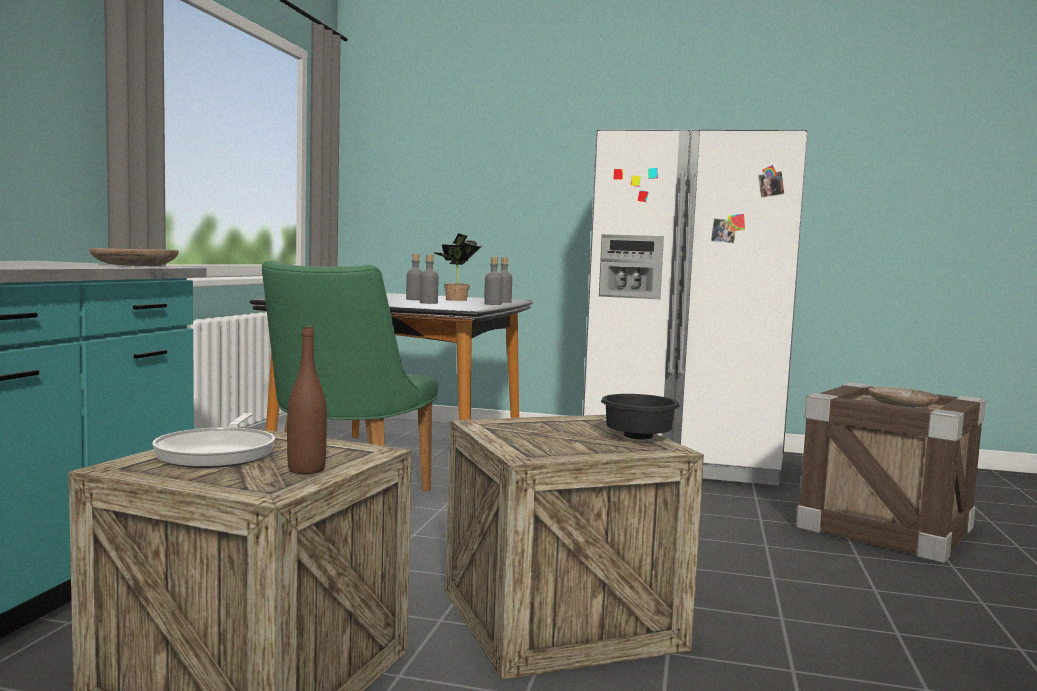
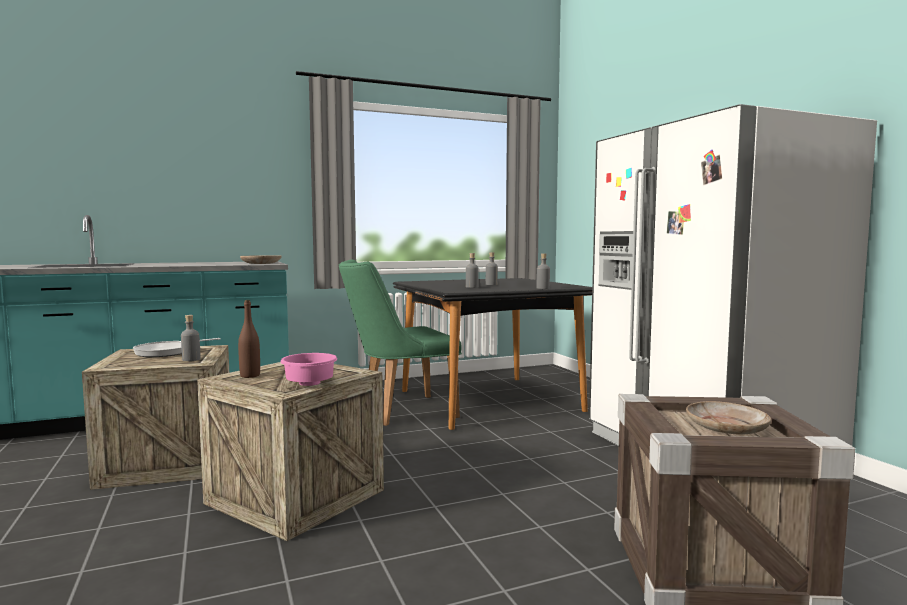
camera: 55 degrees right, 0 degrees up
(306, 470) = (149, 363): brown bottle -> brown bottle (250, 376)
(457, 300) = (520, 285): potted plant -> none
(493, 304) = (512, 289): grey bottle -> grey bottle (191, 359)
(640, 437) = (310, 384): black bowl -> pink bowl

